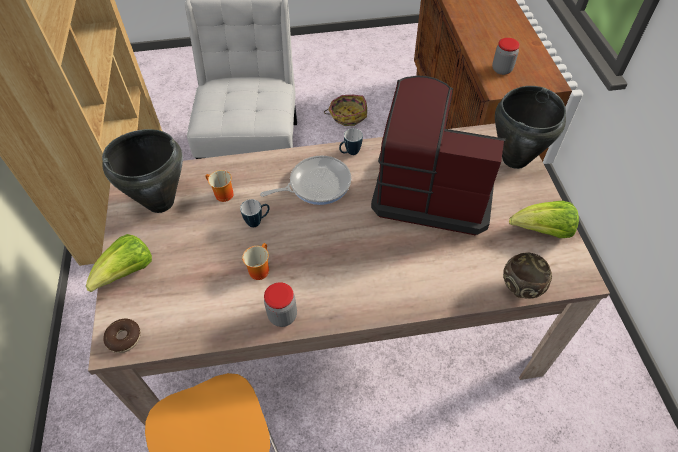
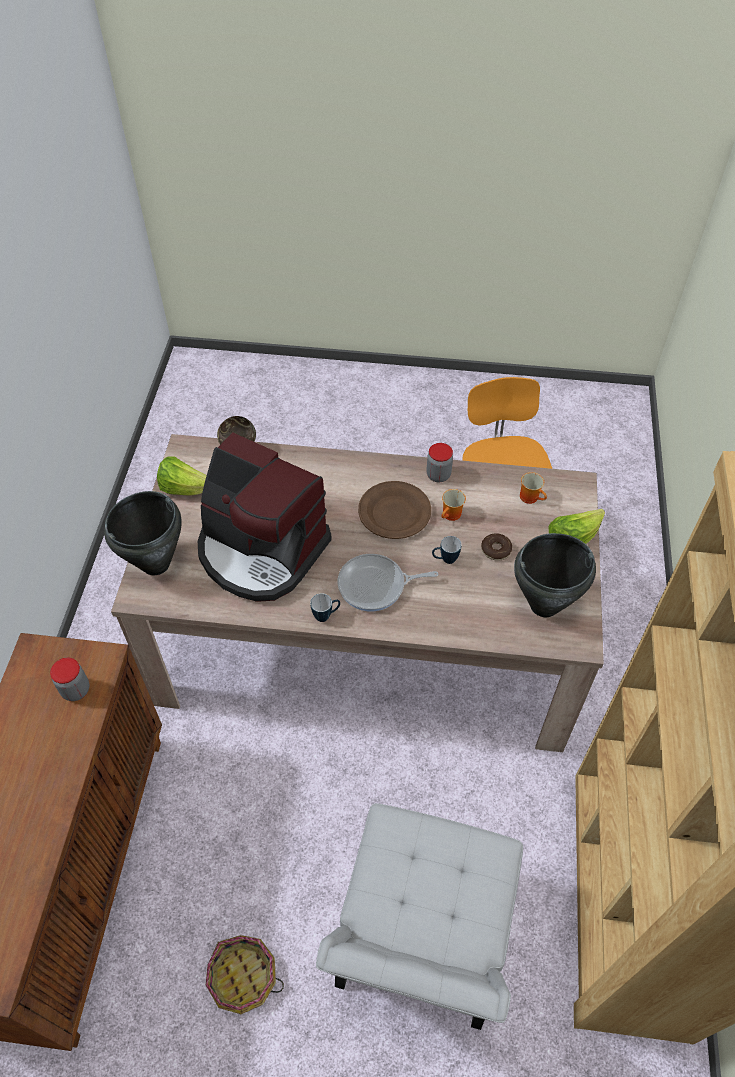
camera: 165 degrees left, 0 degrees up
(124, 338) = (570, 488): donut -> donut (496, 550)
(221, 195) = (478, 598): mug -> mug (531, 497)
(320, 256) = (394, 513): none -> brown plate

